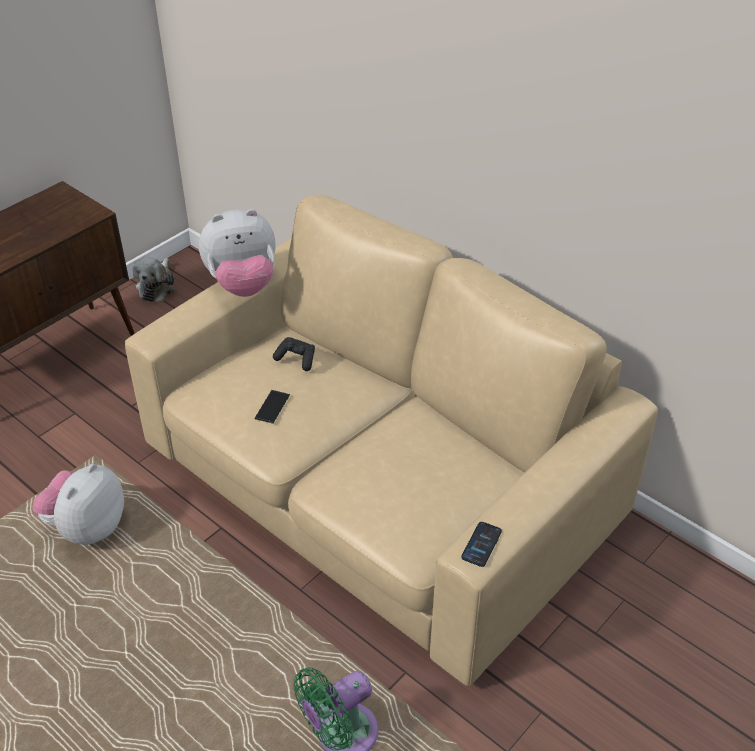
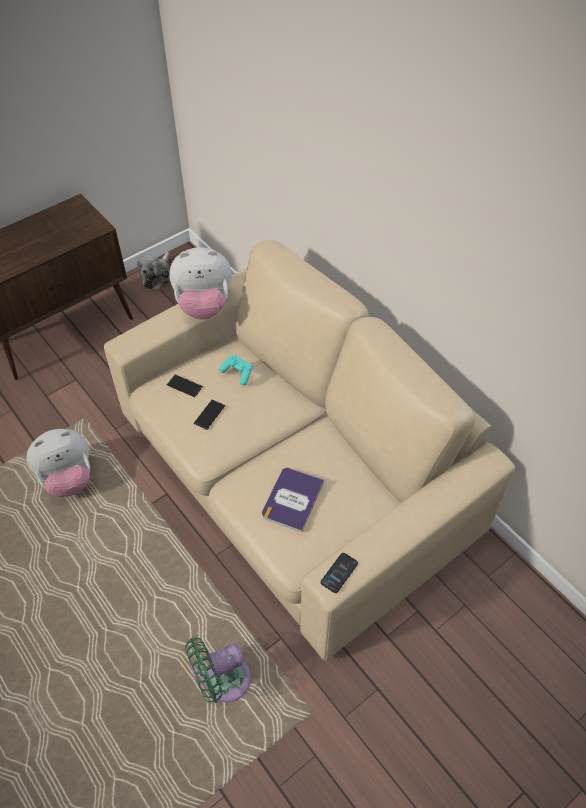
camera: 10 degrees right, 10 degrees up
(87, 527) = (68, 478): plush toy -> plush toy turned 150 degrees counterclockwise
(233, 380) = (184, 386): none -> phone
(296, 359) = (237, 373): black game controller -> turquoise game controller
(398, 484) = (292, 499): none -> book

